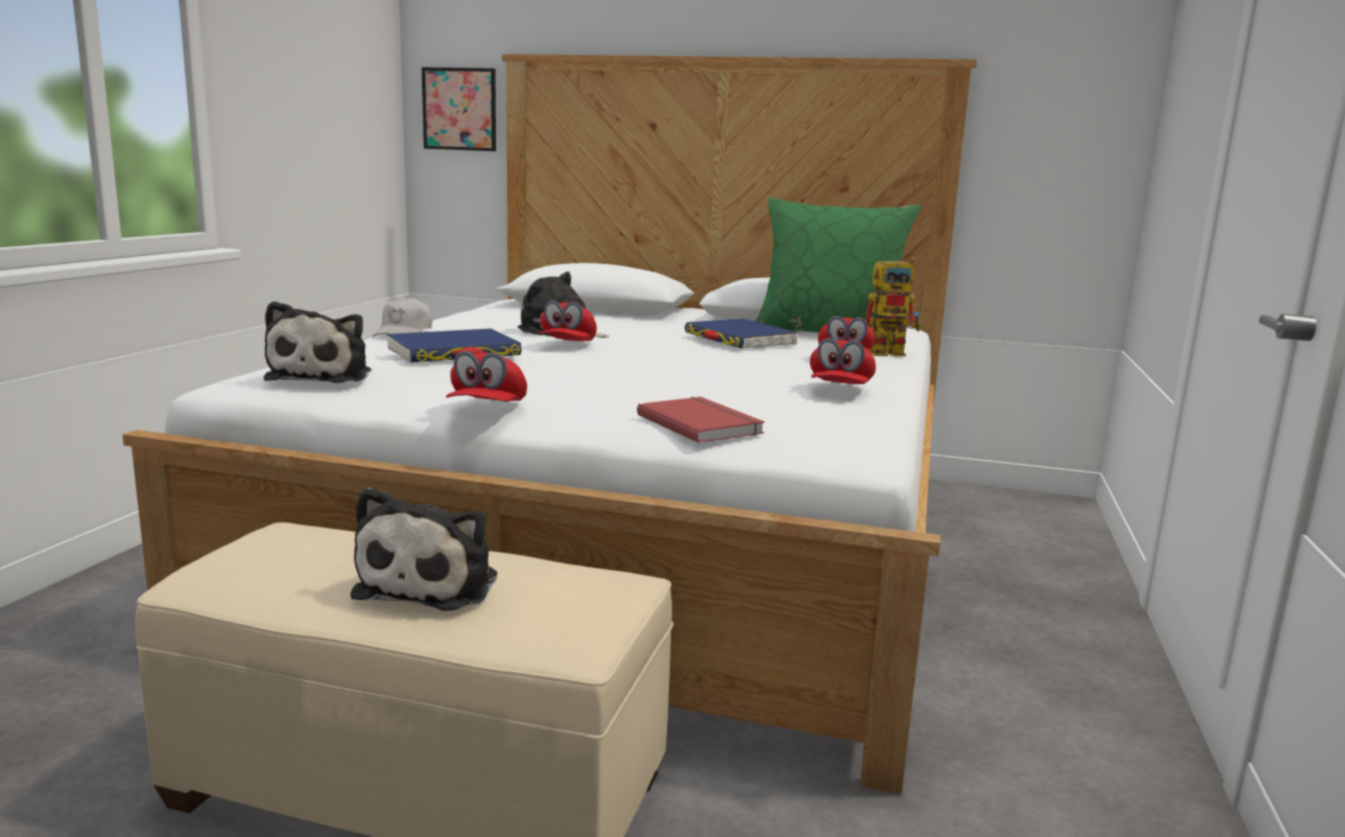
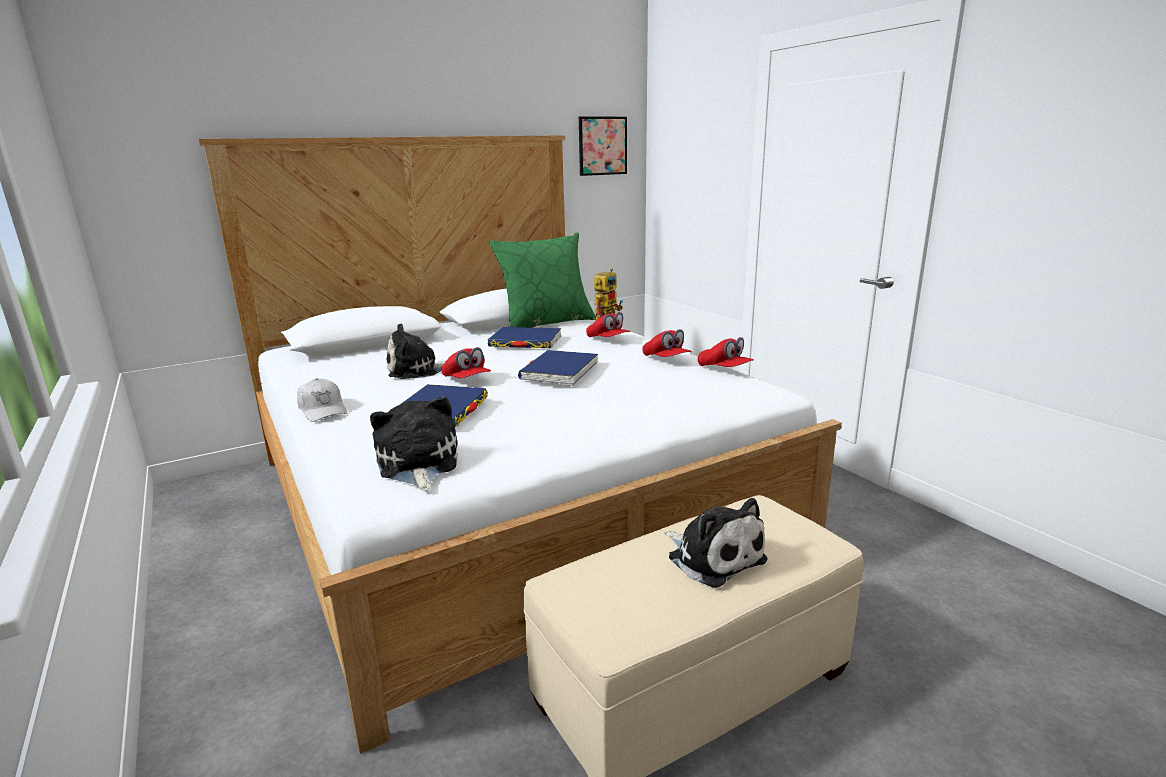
camera: 45 degrees left, 5 degrees up
(324, 376) = (417, 464): plush toy -> plush toy turned 150 degrees counterclockwise
(459, 109) = (147, 191): picture -> picture (602, 146)
(487, 410) = (588, 441): red cap -> red cap (724, 369)
(672, 363) = (559, 371): none -> blue book
(701, 423) = (691, 403): red book -> none

